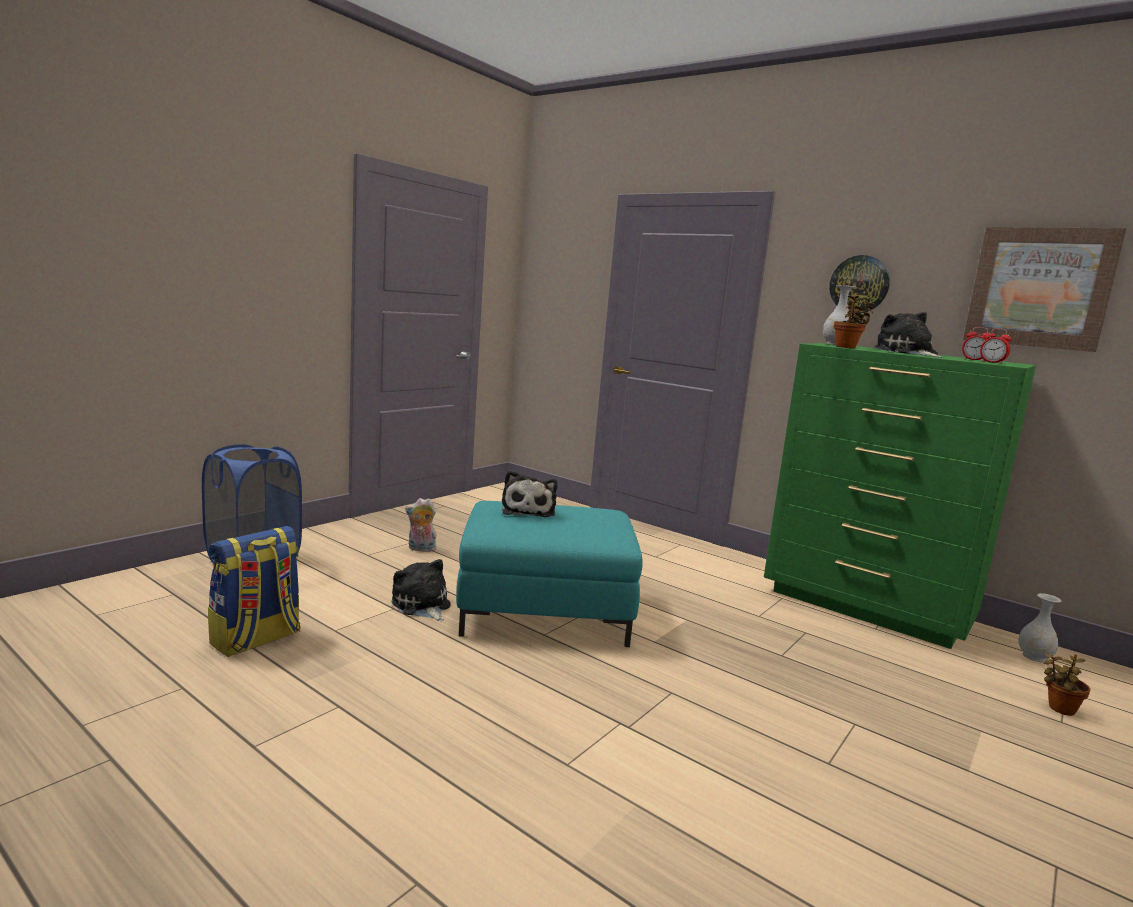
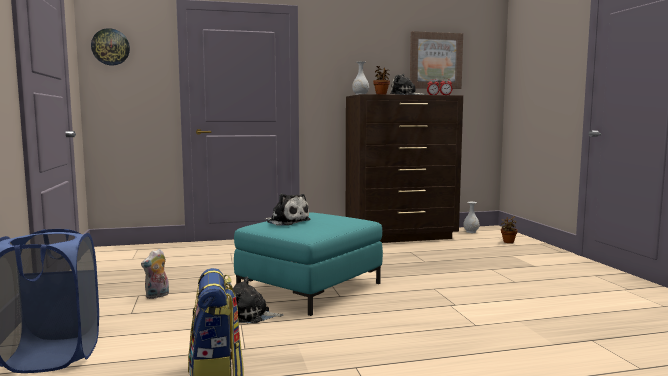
camera: 50 degrees left, 5 degrees down
(859, 284) = (355, 62): wall clock -> wall clock (110, 47)
(867, 607) = (401, 236): green dresser -> brown dresser

